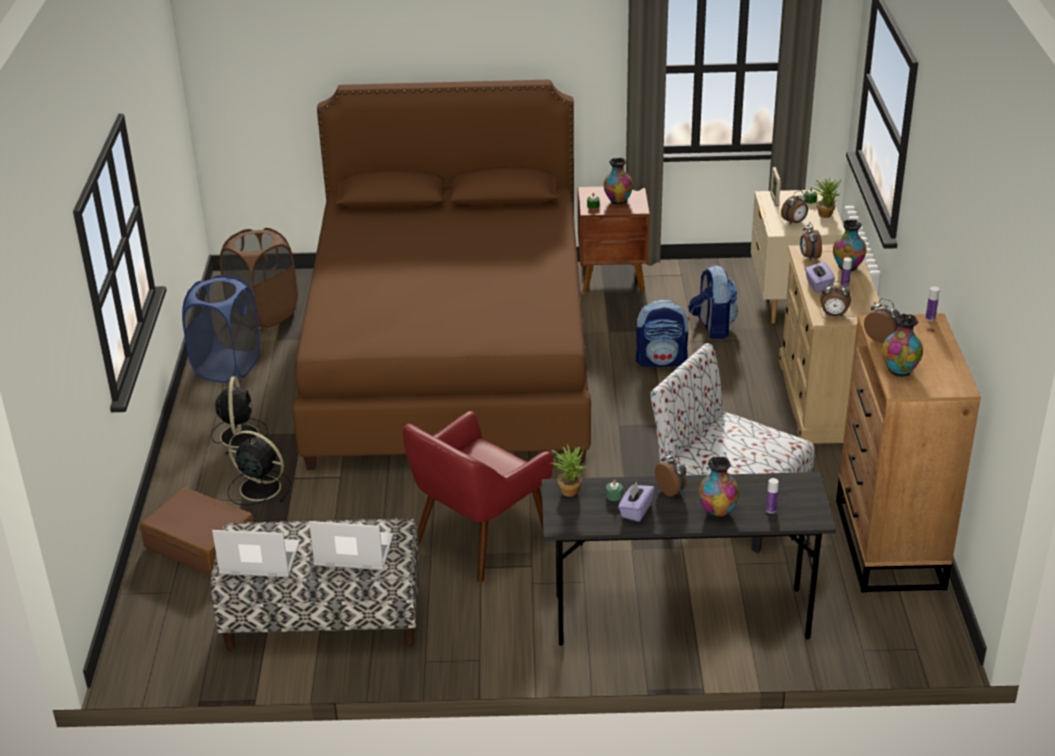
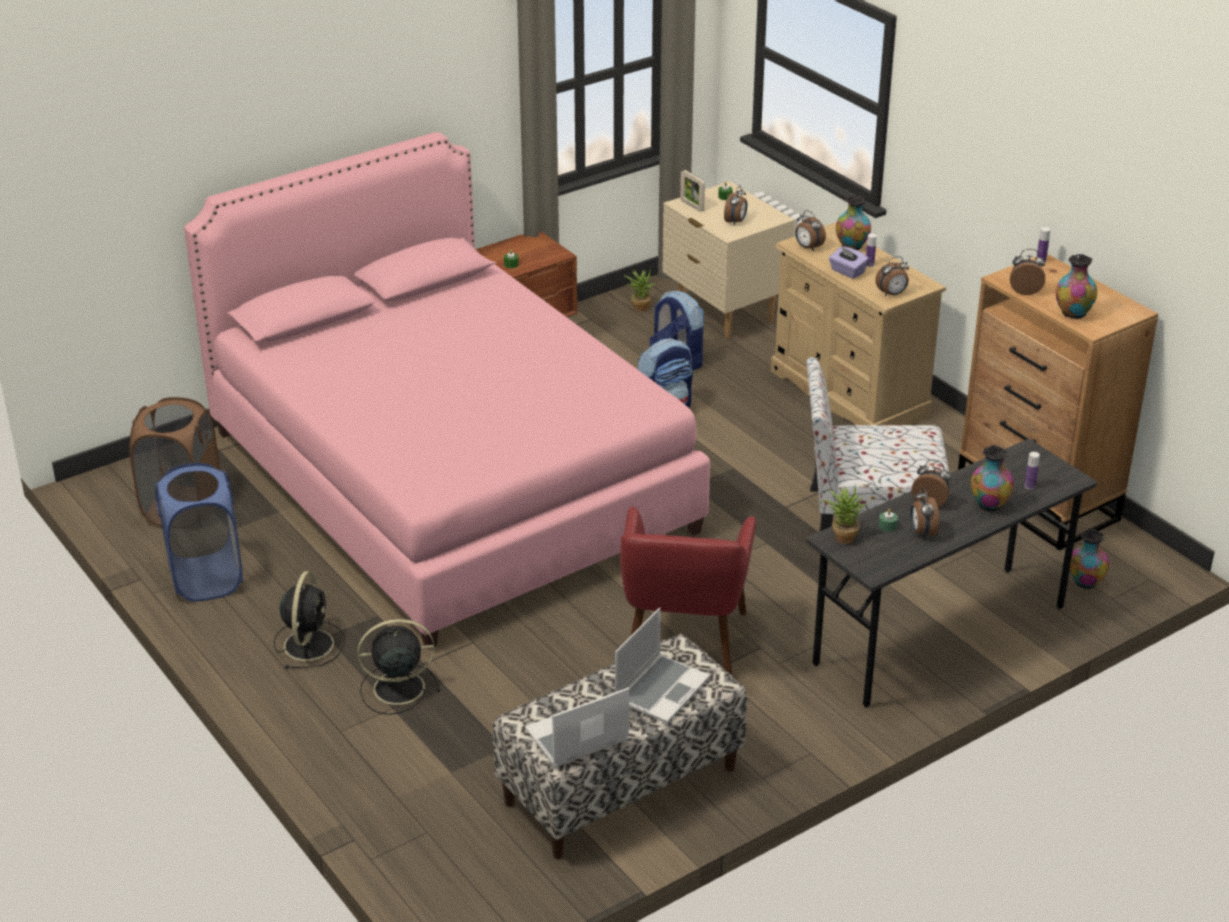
camera: 35 degrees left, 0 degrees up
(200, 543) = (399, 769): brown suitcase -> none
(240, 435) = (309, 643): black fan -> black fan turned 45 degrees clockwise
(353, 552) = (661, 689): laptop -> laptop turned 150 degrees clockwise
(450, 359) = (450, 481): brown bed -> pink bed
(617, 201) = (530, 252): vase -> vase (1085, 583)
(635, 511) = (922, 532): purple tissue box -> alarm clock
(825, 213) = (753, 205): potted plant -> potted plant (639, 306)

